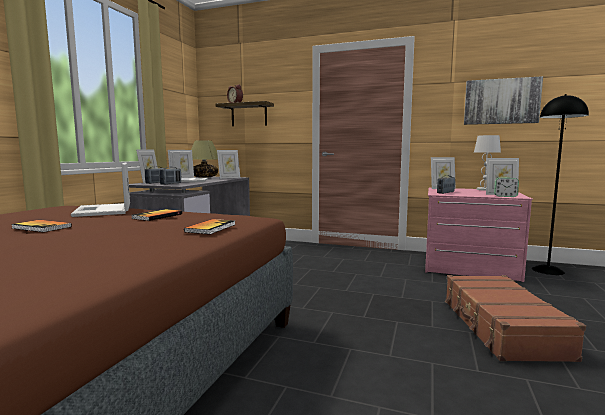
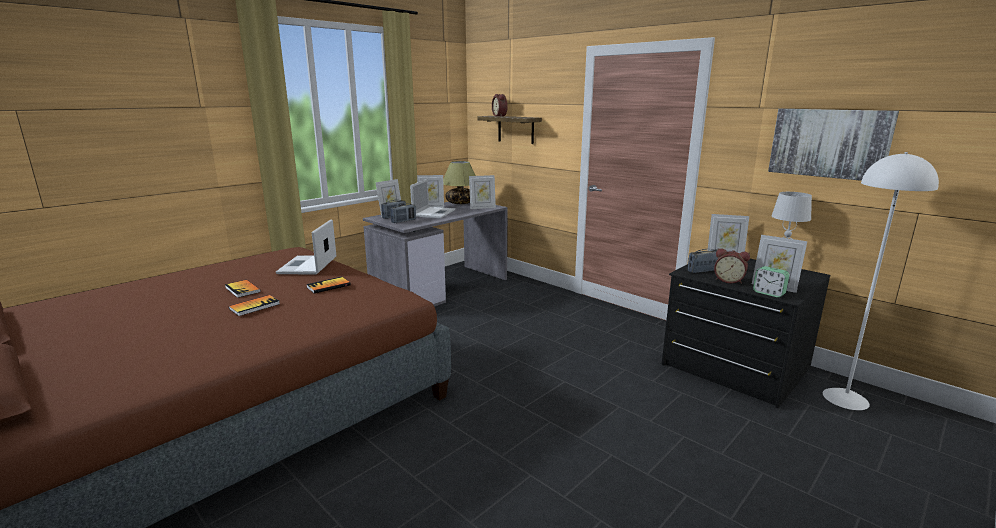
camera: 25 degrees right, 10 degrees up
(211, 228) = (342, 314): book -> book (254, 306)
(469, 266) = (734, 366): pink dresser -> black dresser
(470, 194) = (729, 280): none -> alarm clock
(501, 328) = (653, 460): brown suitcase -> none
(548, 270) = (846, 399): black floor lamp -> white floor lamp

